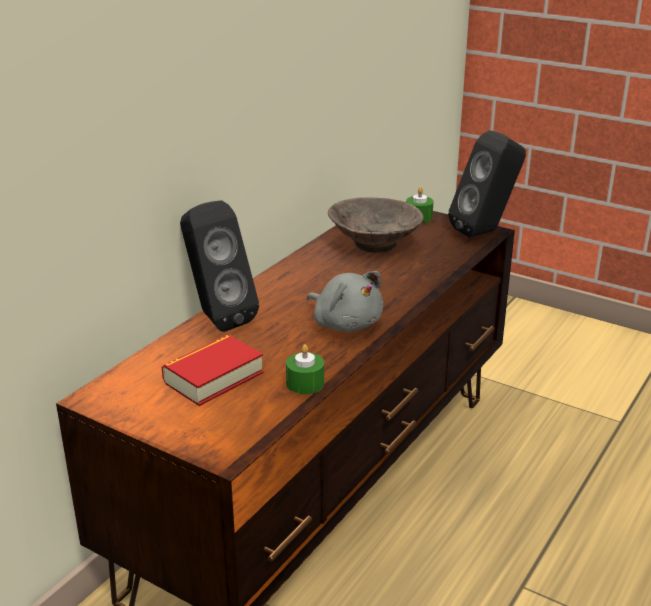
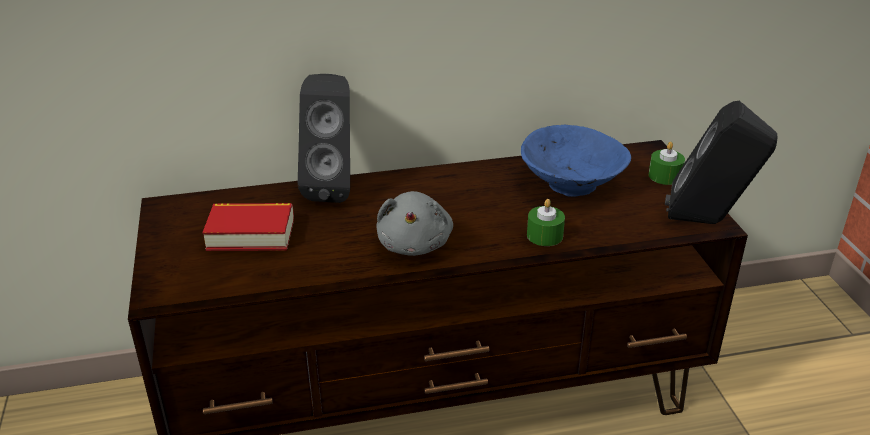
camera: 45 degrees right, 5 degrees up
(305, 383) = (297, 276): green candle -> green candle (544, 235)
(374, 245) = (570, 184): brown bowl -> blue bowl

